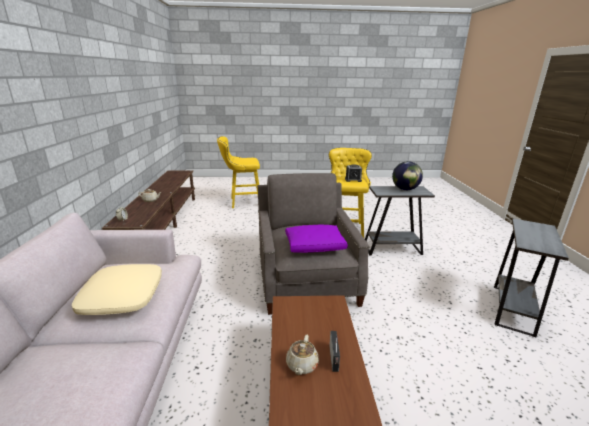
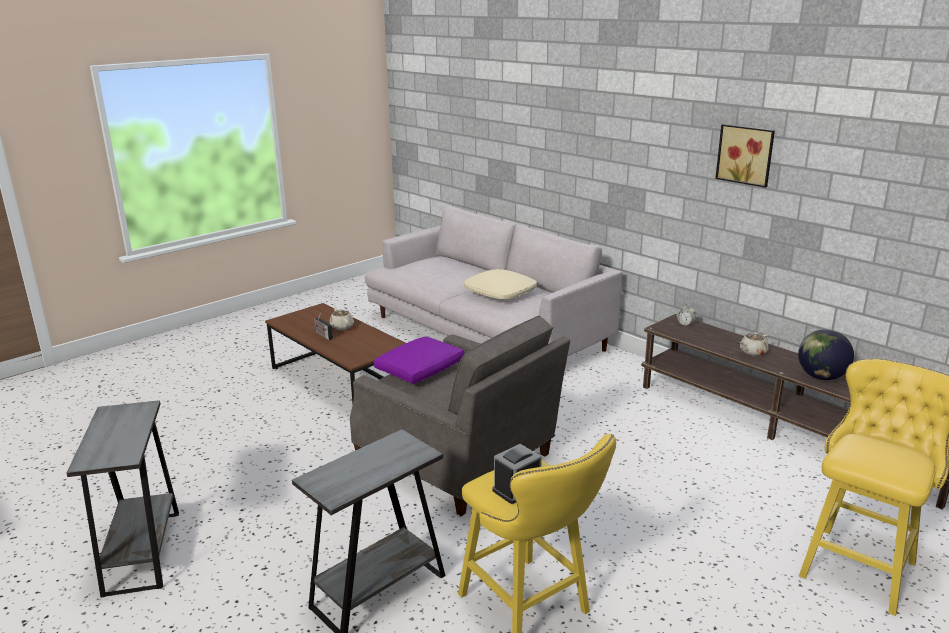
camera: 140 degrees right, 0 degrees up
(89, 91) = (746, 154): none -> picture
(405, 189) = (362, 473): globe -> globe (821, 377)

